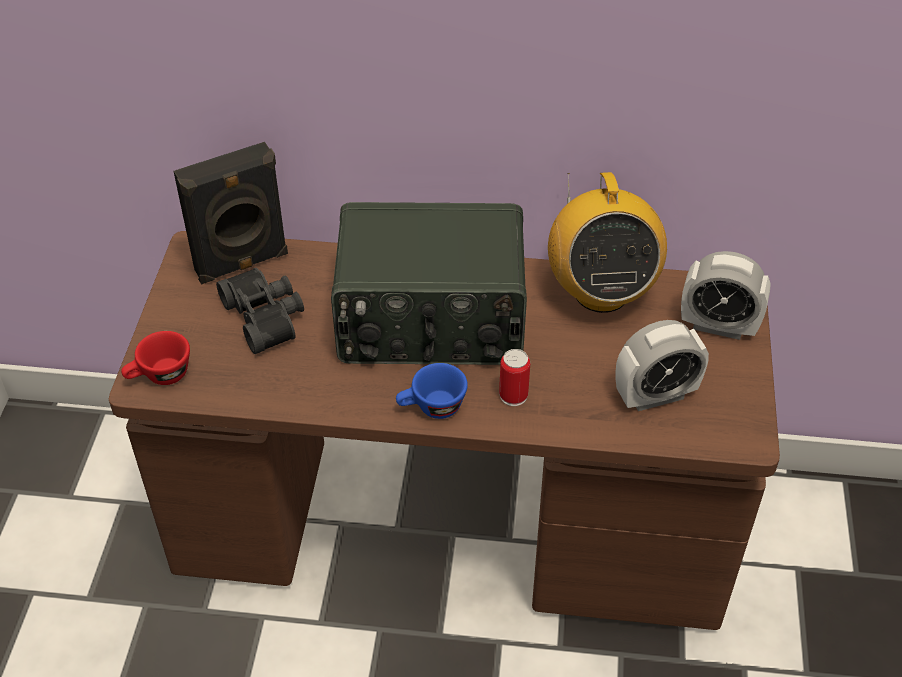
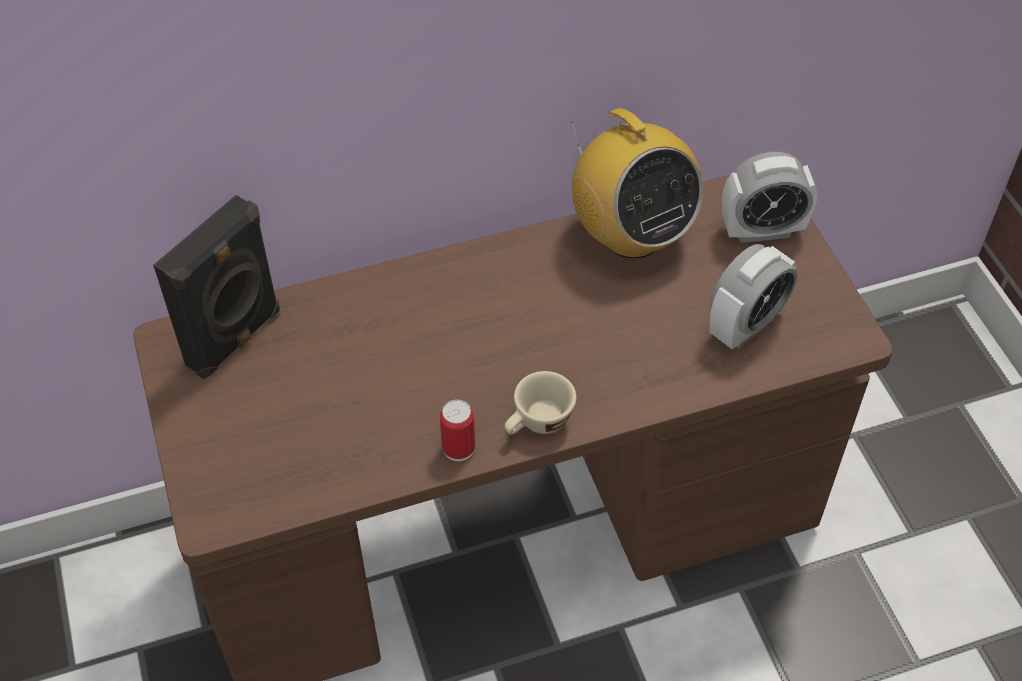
camera: 25 degrees left, 5 degrees up
(160, 376) = (224, 502): red cup -> none
(266, 316) = (301, 389): black binoculars -> none
(431, 321) = (480, 329): radio -> none
(432, 408) = (538, 423): blue cup -> beige cup
(513, 395) = (611, 378): can -> can (458, 448)

